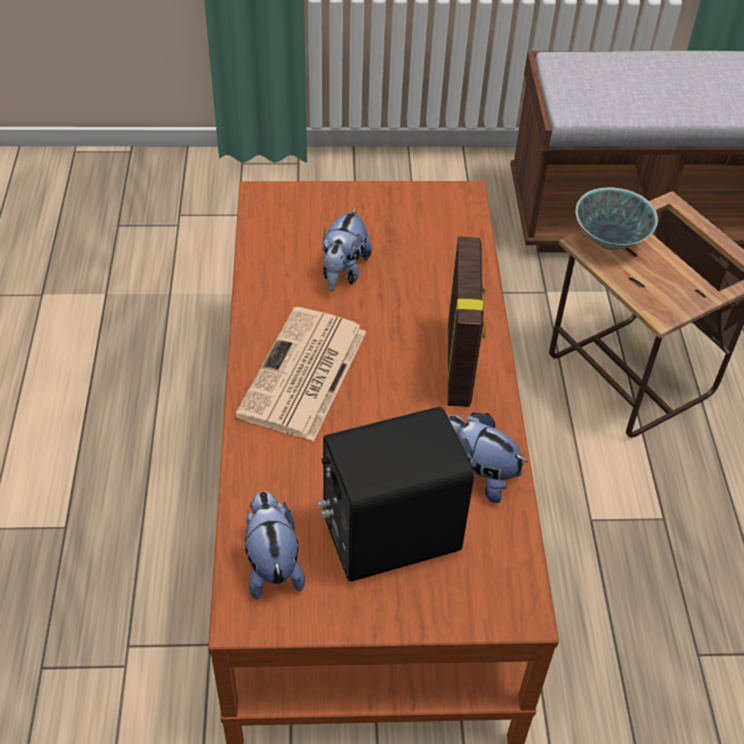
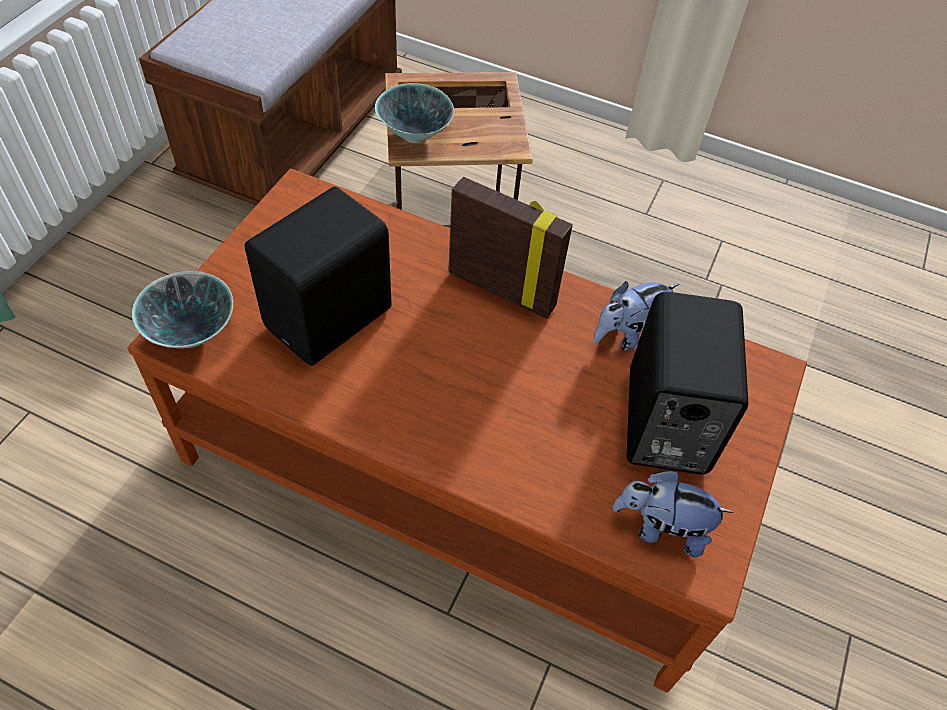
camera: 65 degrees left, 5 degrees up
(273, 205) = (192, 334): none -> bowl
(303, 375) = (448, 408): newspaper -> none
(343, 272) = (332, 319): plush toy -> black speaker

